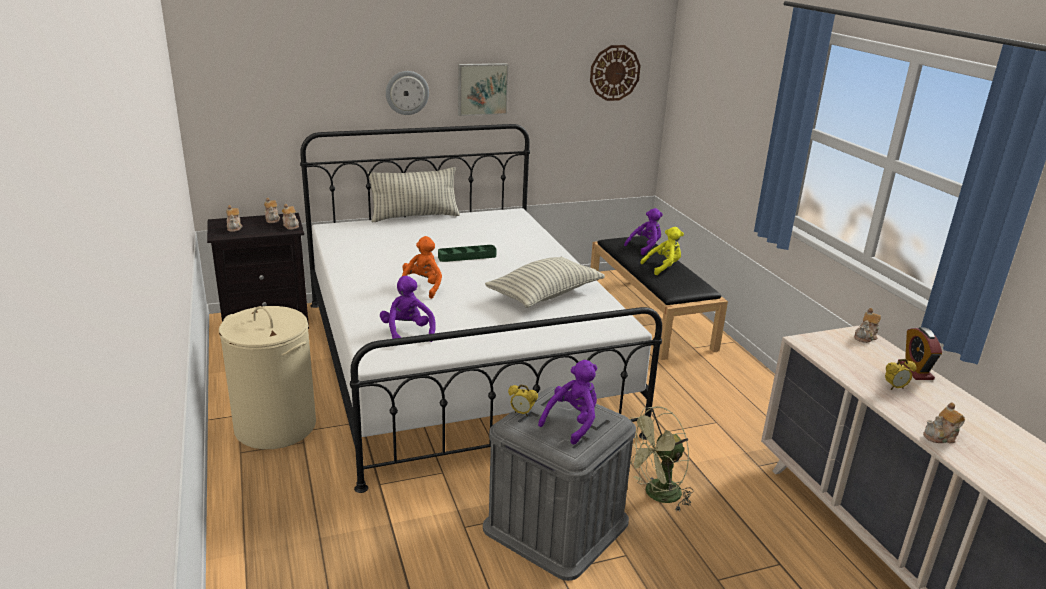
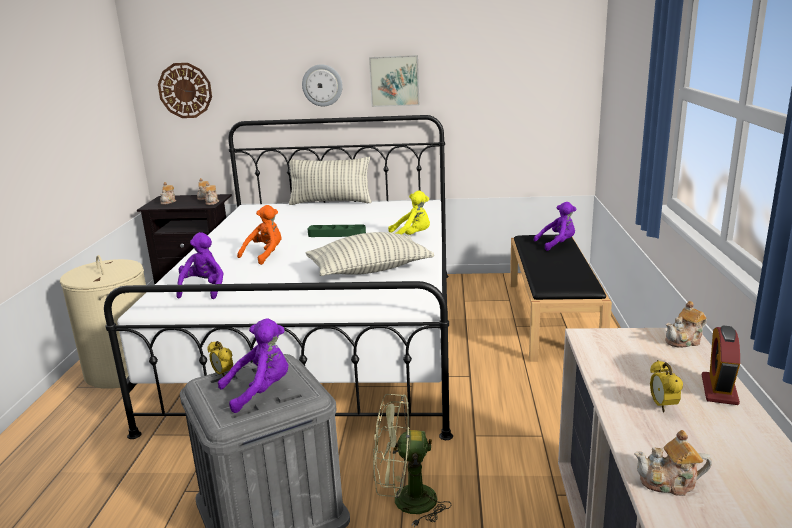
camera: 25 degrees right, 5 degrees down
(614, 73) = (537, 62): wall clock -> wall clock (185, 90)
(663, 267) = (559, 263): yellow plush toy -> yellow plush toy (411, 237)
(895, 388) = (662, 406): alarm clock -> alarm clock turned 75 degrees clockwise

